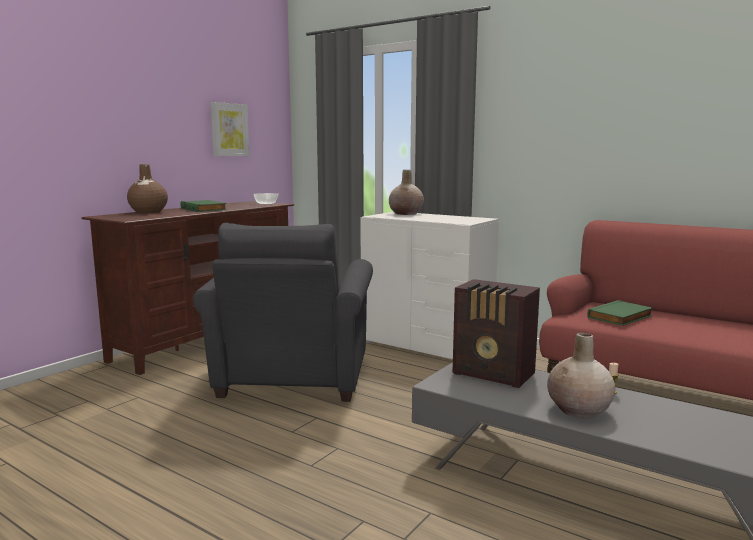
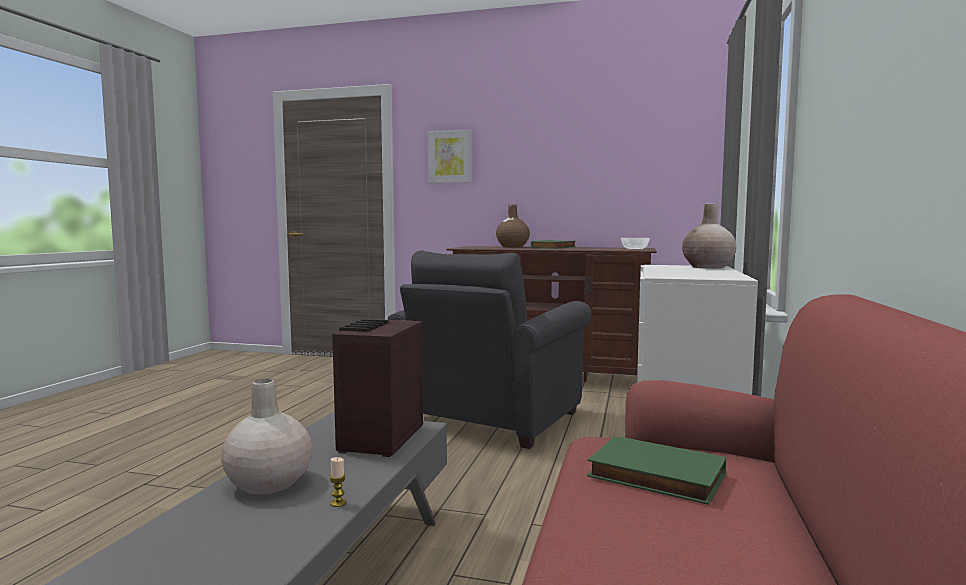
camera: 70 degrees right, 5 degrees down
(229, 130) = (631, 170): picture -> picture (450, 157)
(292, 380) = (489, 420): grey armchair -> grey armchair turned 45 degrees counterclockwise

